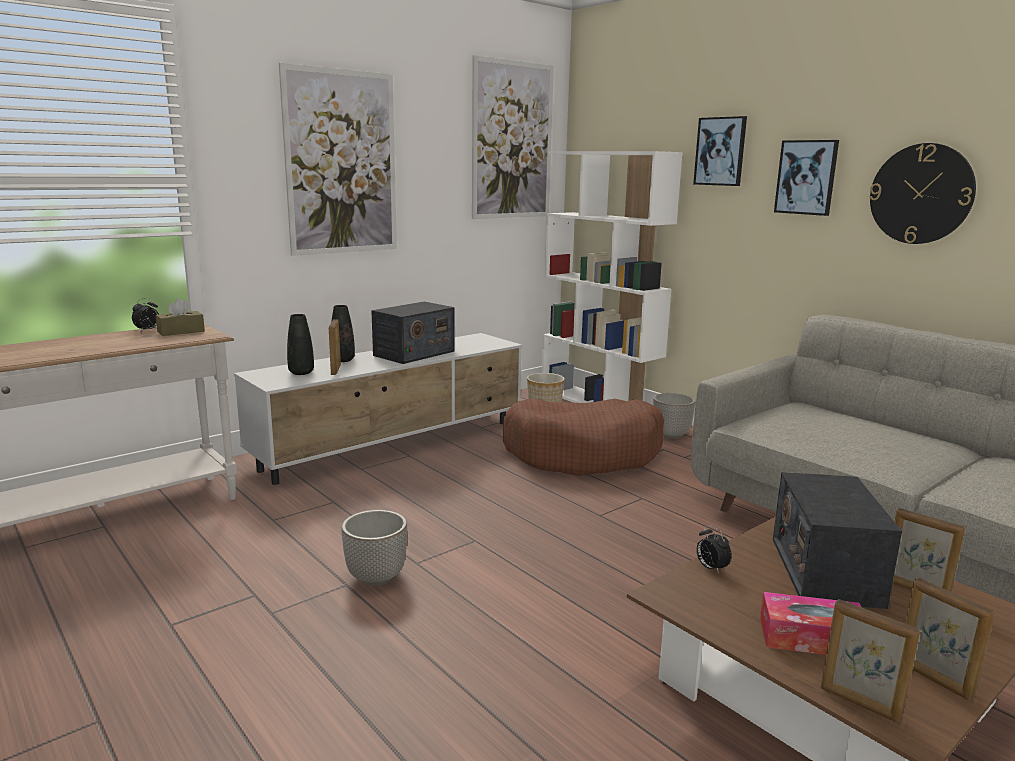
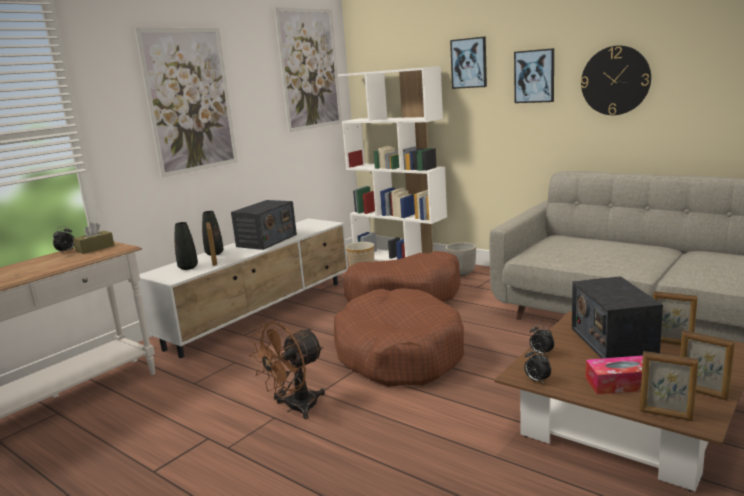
camera: 10 degrees left, 0 degrees up
(377, 577) = (295, 408): planter -> brown fan
(541, 529) = (398, 353): none -> brown dog bed
(686, 607) = (536, 380): none -> alarm clock

